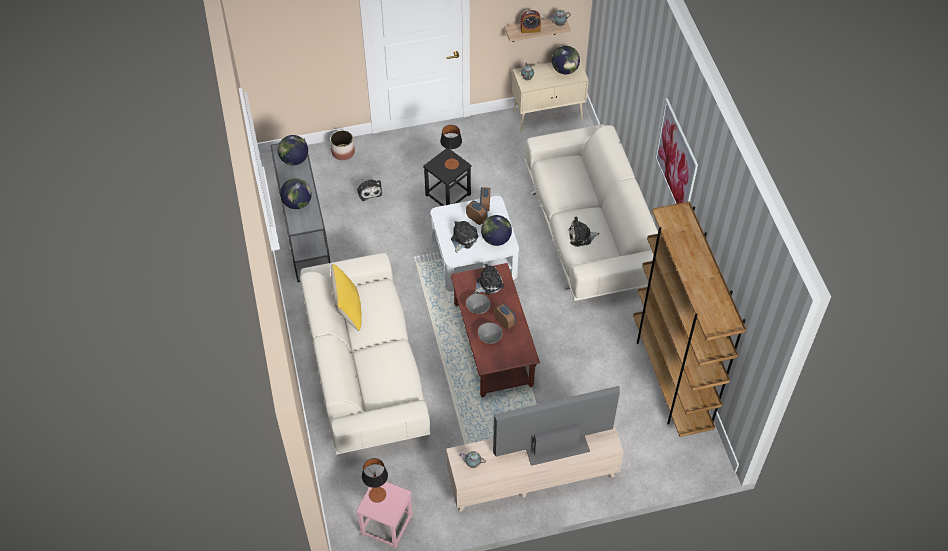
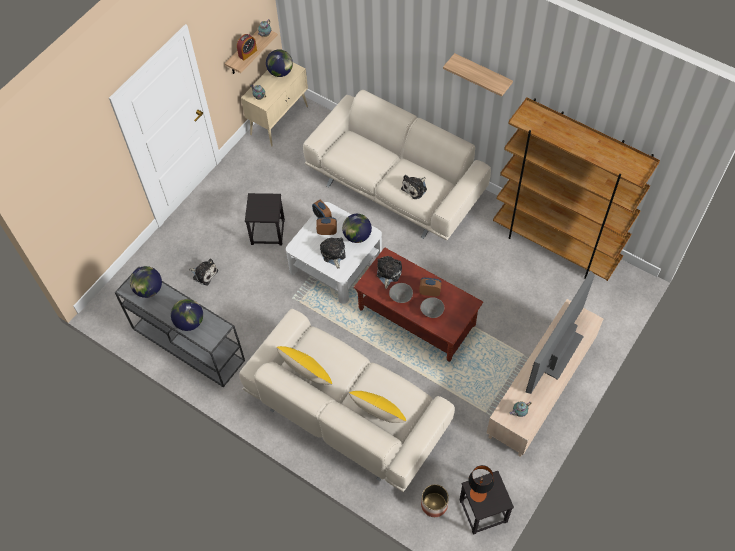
camera: 40 degrees left, 5 degrees up
(343, 152) = (151, 259): planter -> planter (434, 504)
(367, 380) = (378, 416): none -> yellow pillow
(386, 524) = (482, 511): pink stool -> black stool
(451, 164) = (265, 203): table lamp -> none
(676, 161) = (482, 75): picture -> shelf

